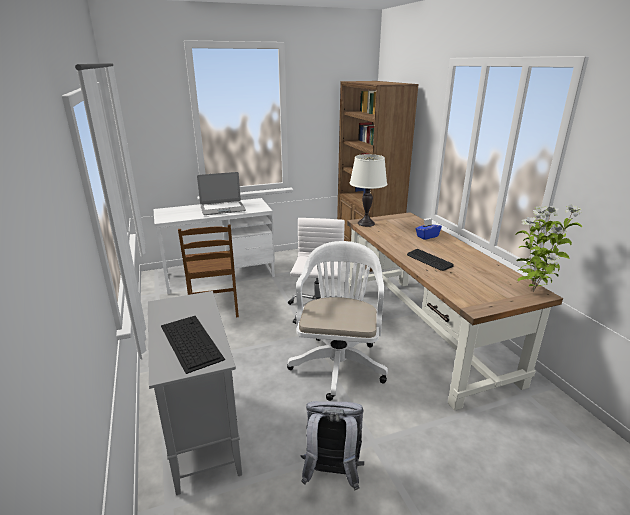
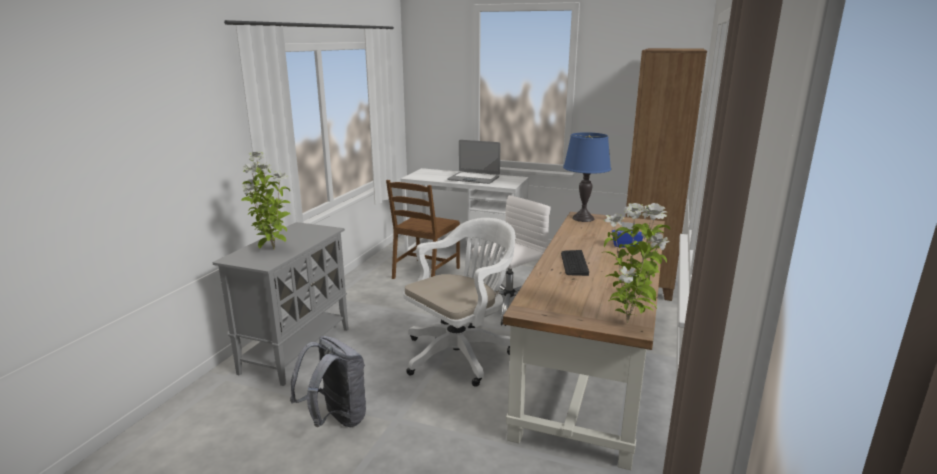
camera: 40 degrees right, 5 degrees down
(190, 341) = (272, 250): keyboard -> potted plant
(366, 223) = (583, 218): white table lamp -> blue table lamp

